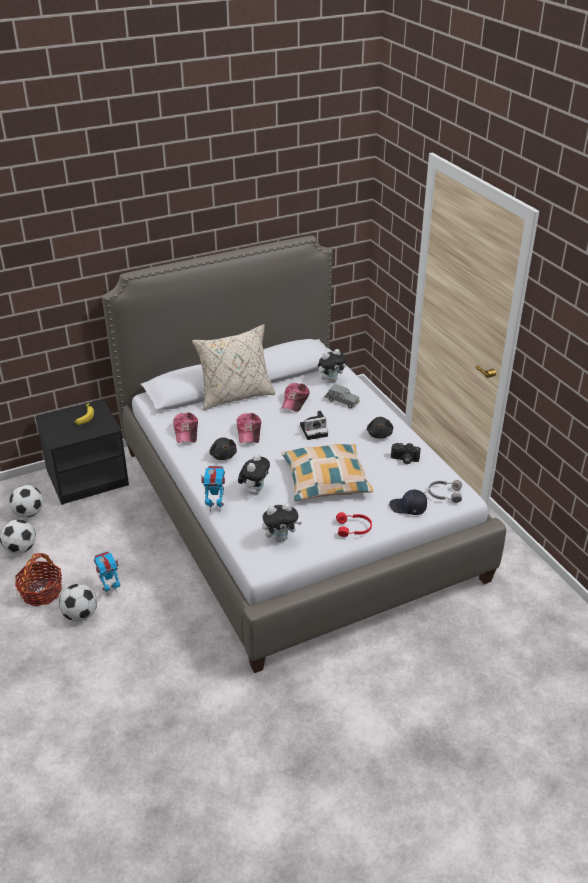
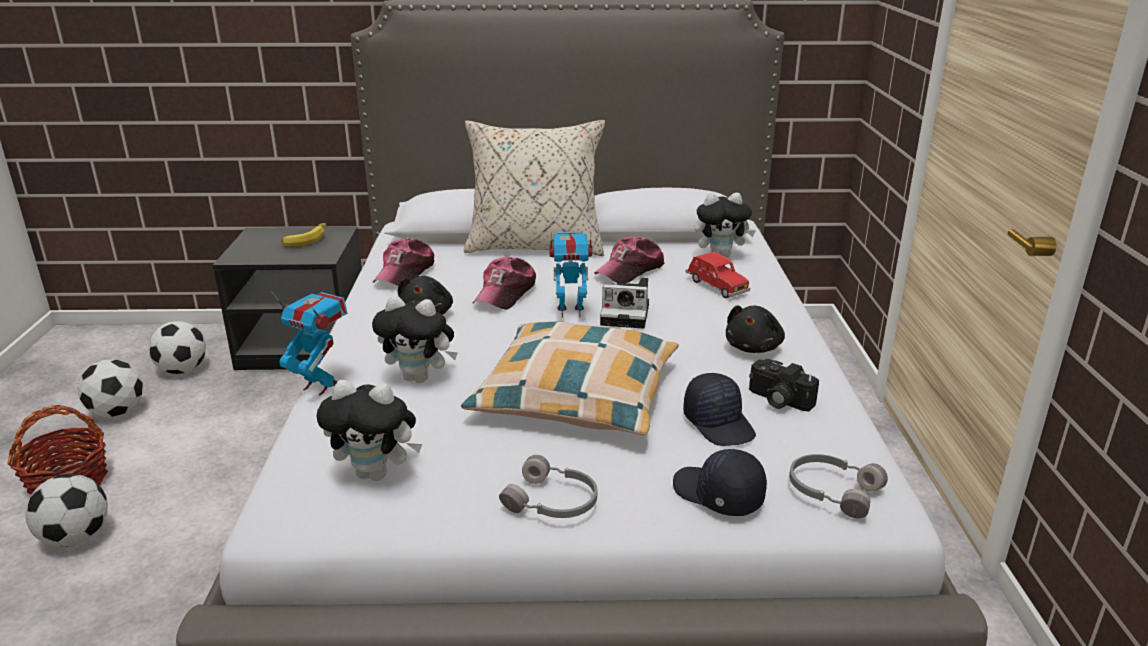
camera: 25 degrees right, 10 degrees down
(110, 590) = (162, 512): toy robot -> toy robot (570, 312)
(254, 490) = (420, 378): plush toy -> plush toy turned 60 degrees clockwise
(341, 401) = (716, 287): grey toy car -> red toy car
(354, 529) = (552, 502): red headphones -> grey headphones
(389, 477) = (719, 423): none -> black cap

